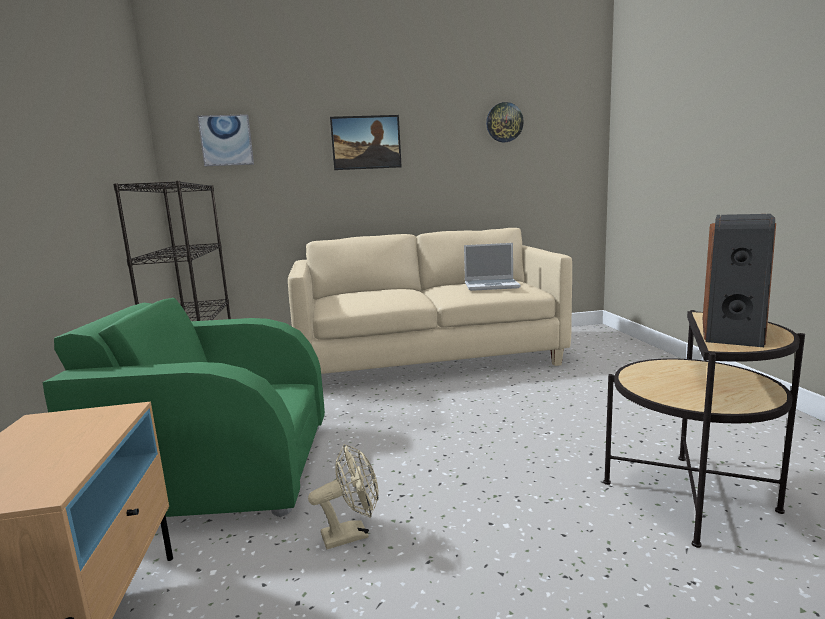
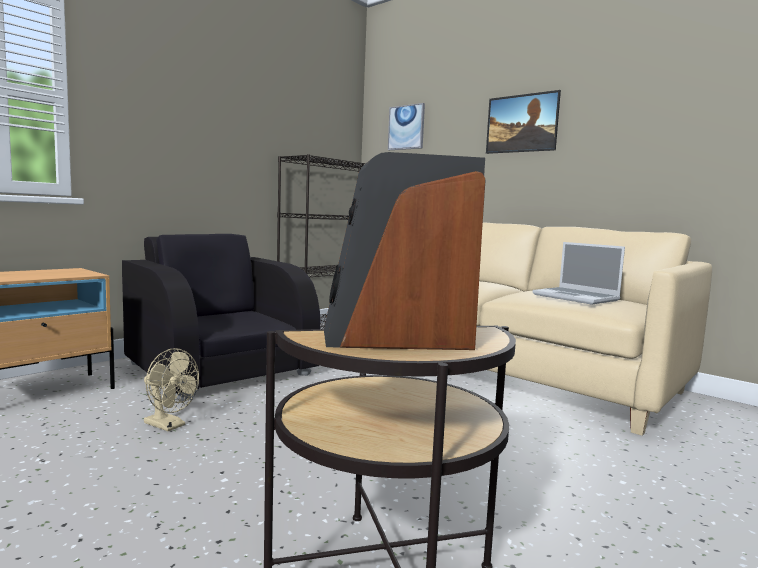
camera: 50 degrees right, 5 degrees down
(220, 470) = (220, 368): green armchair -> black armchair
(504, 122) = (709, 86): wall clock -> none

